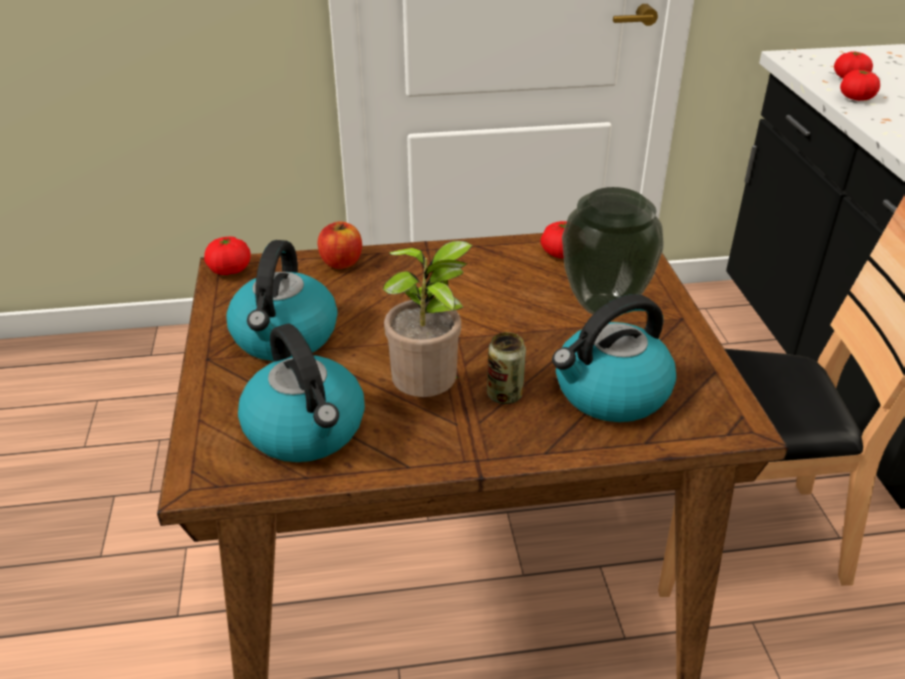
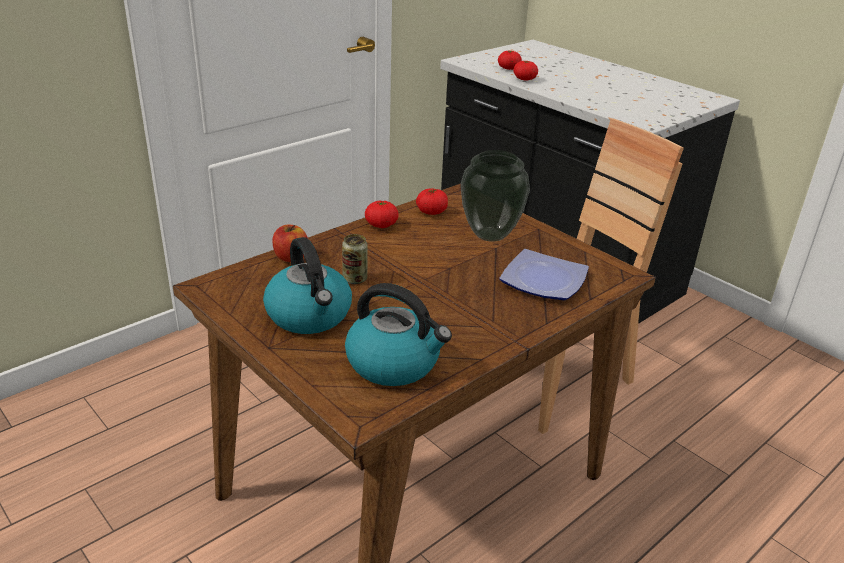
camera: 35 degrees left, 5 degrees down
(230, 270) = (210, 286): tomato -> tomato (381, 225)
(429, 396) = (448, 317): potted plant -> none
(504, 395) = (490, 301): can -> can (355, 279)
(610, 393) = (545, 280): kettle -> plate

